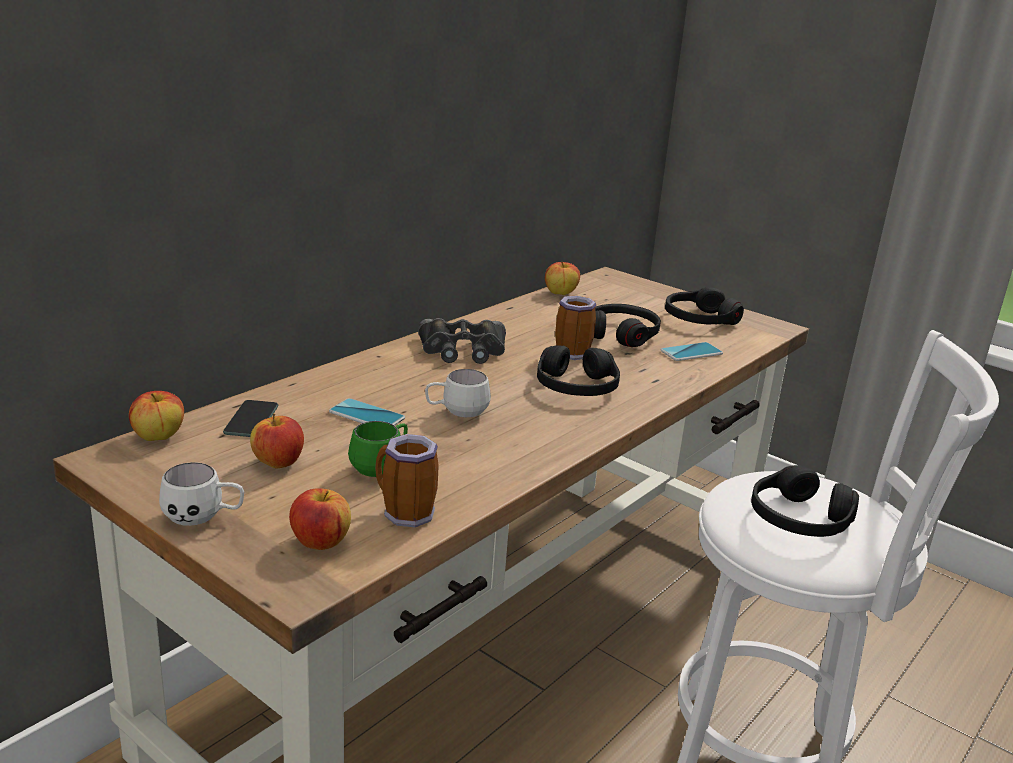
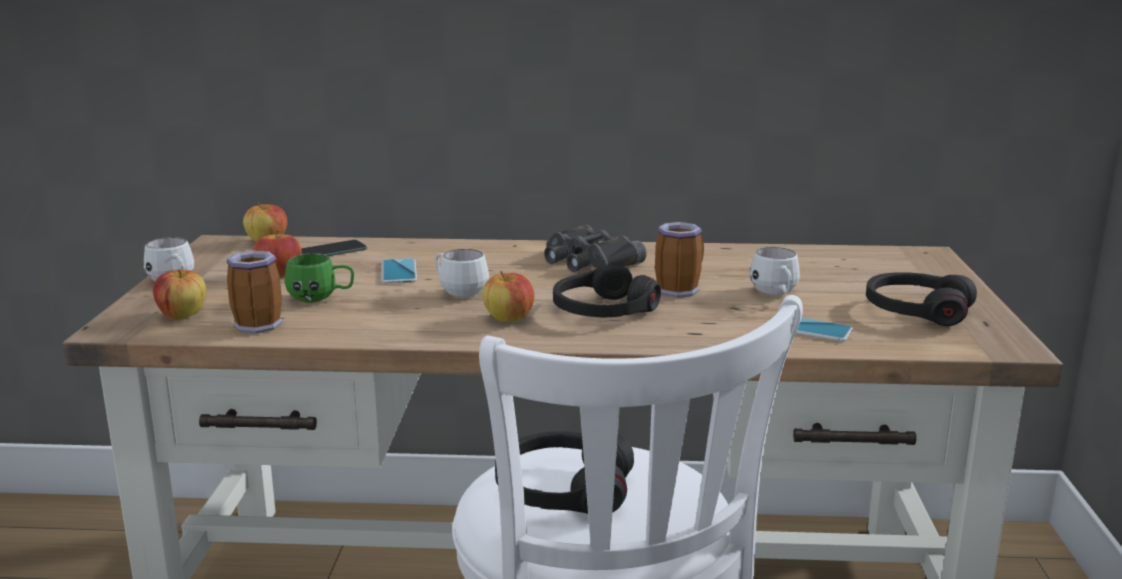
camera: 55 degrees right, 5 degrees down
(560, 293) = (816, 252): apple -> apple (508, 319)
(621, 334) = (776, 295): black headphones -> white mug

